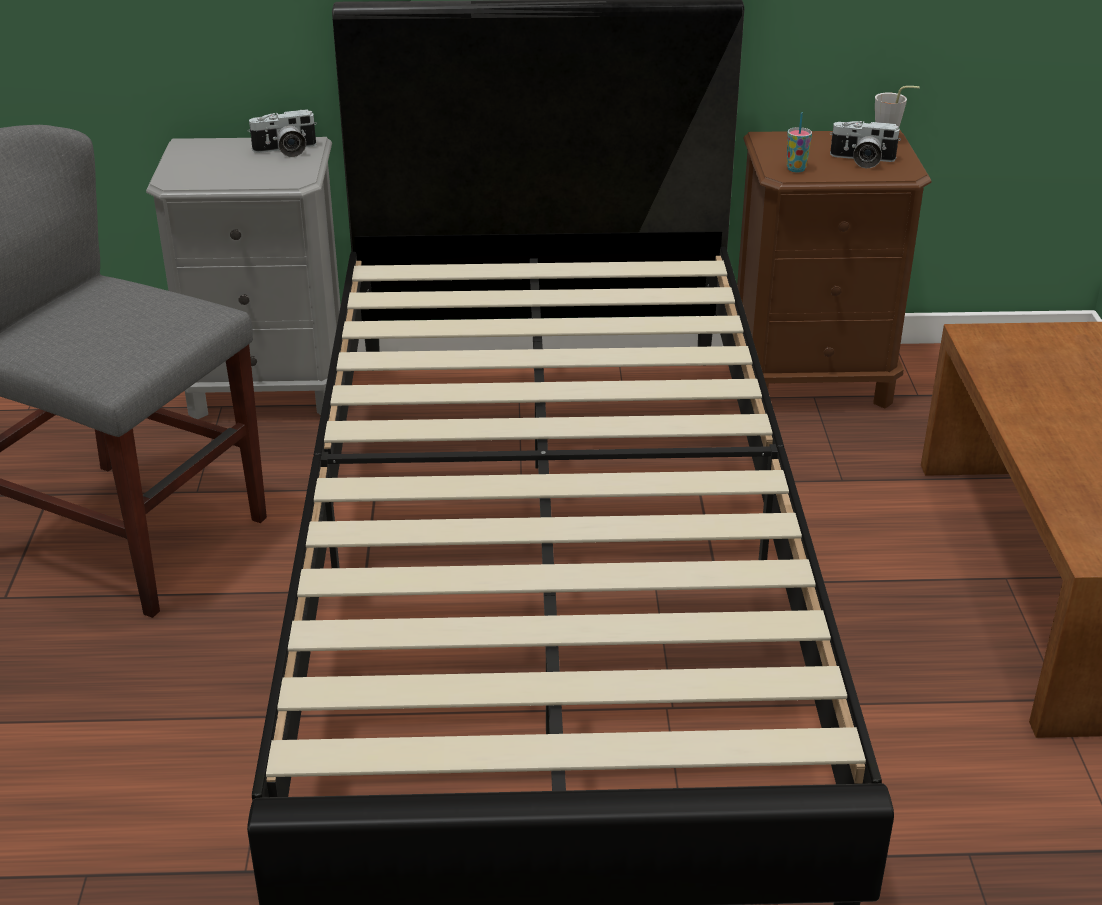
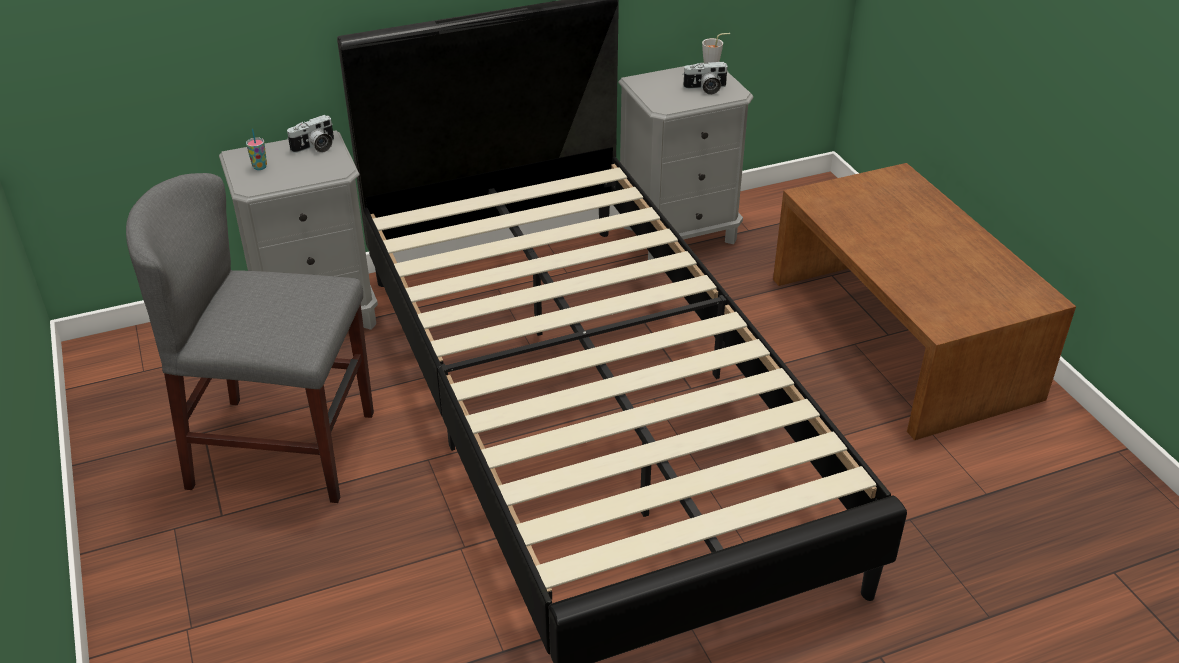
camera: 20 degrees left, 5 degrees up
(796, 169) = (668, 102): cup -> cup (260, 167)
(812, 380) = (679, 233): brown nightstand -> grey nightstand

